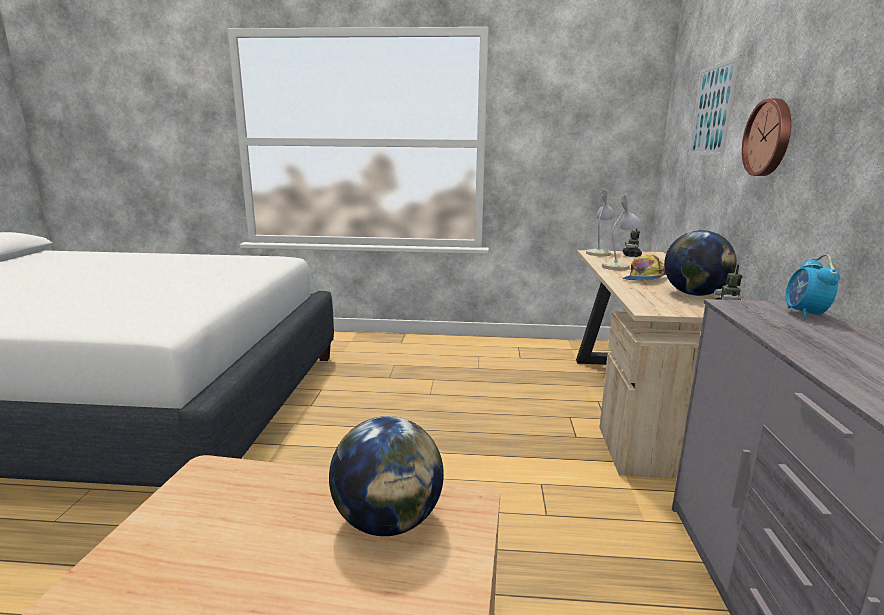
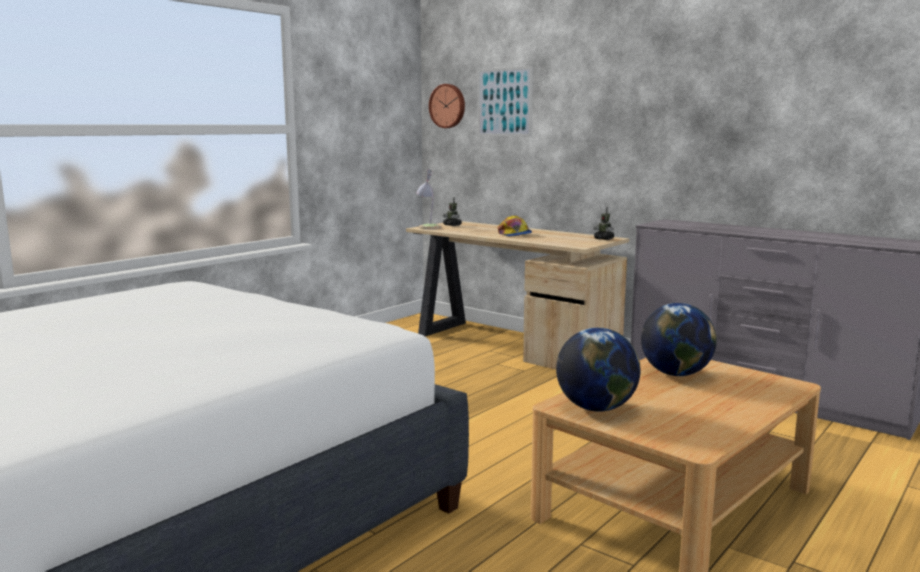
camera: 55 degrees left, 5 degrees down
(619, 266) = (475, 232): table lamp -> none
(694, 294) = (566, 236): globe -> globe (596, 408)
(769, 138) = (587, 124): wall clock -> wall clock (448, 106)
(805, 314) = (681, 222): alarm clock -> none

